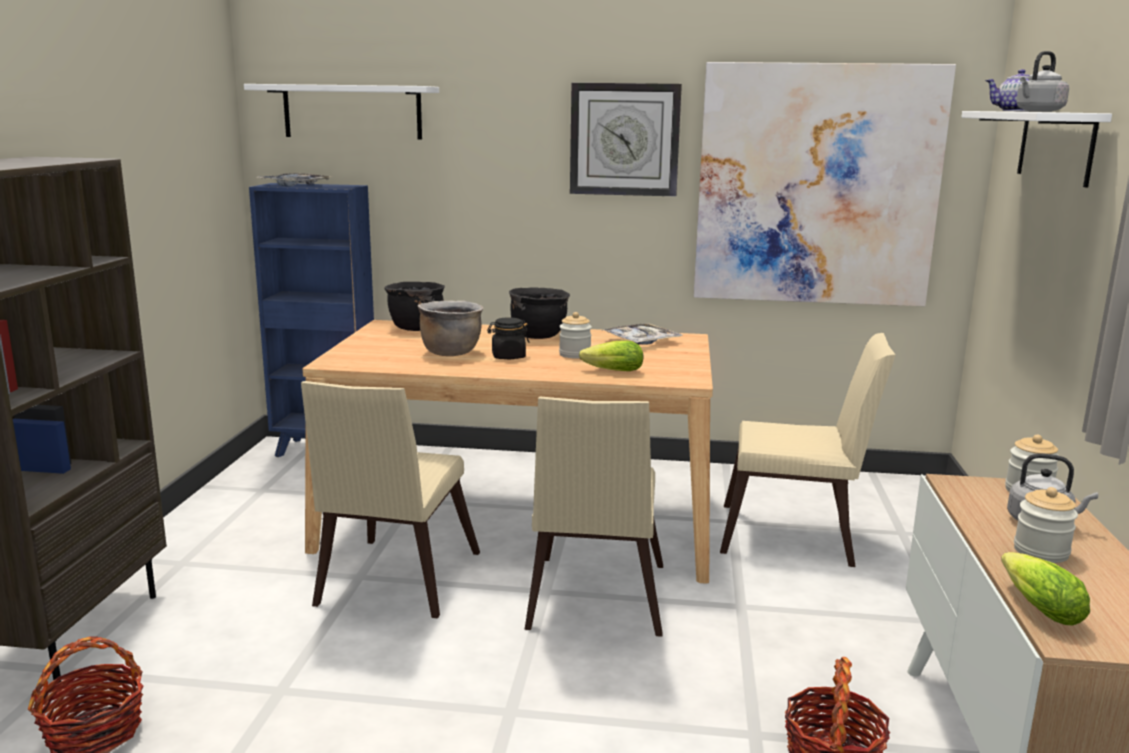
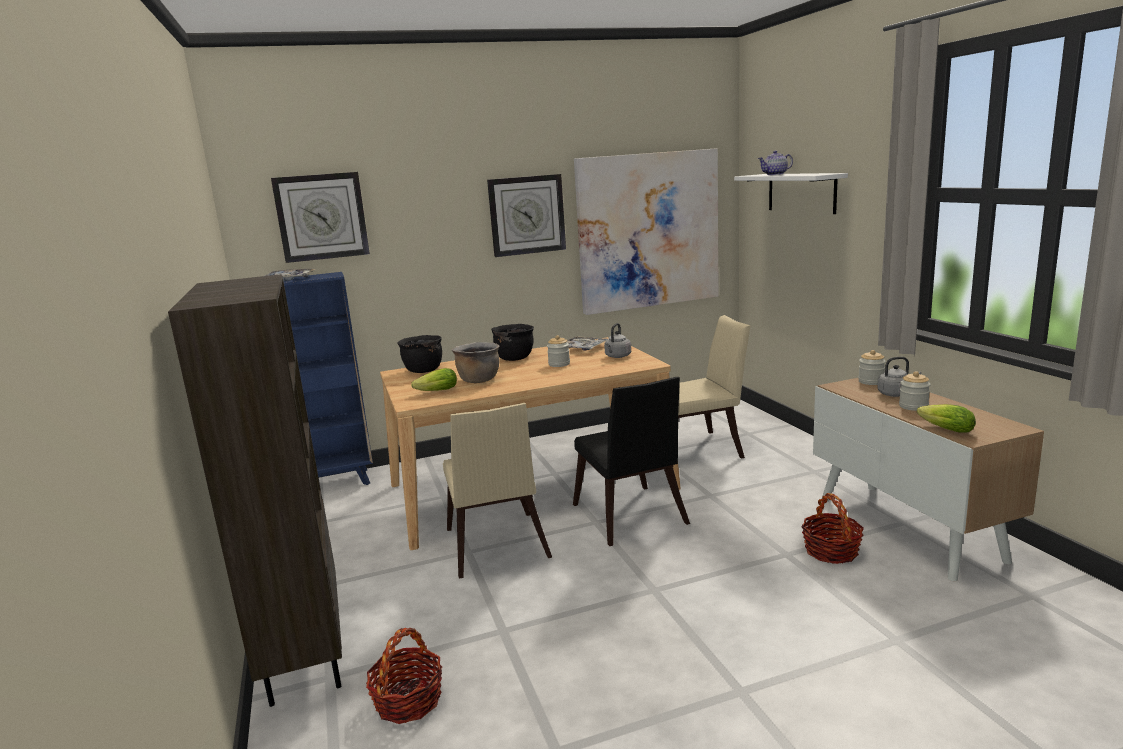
camera: 25 degrees left, 0 degrees up
(352, 112) = (321, 217): white shelf -> wall clock
(508, 356) = (520, 374): black jar -> none
(594, 602) = (630, 519): beige chair -> black chair
(610, 371) = (598, 369): lettuce -> lettuce (435, 392)
(1038, 111) = (799, 174): grey kettle -> grey kettle (617, 356)

